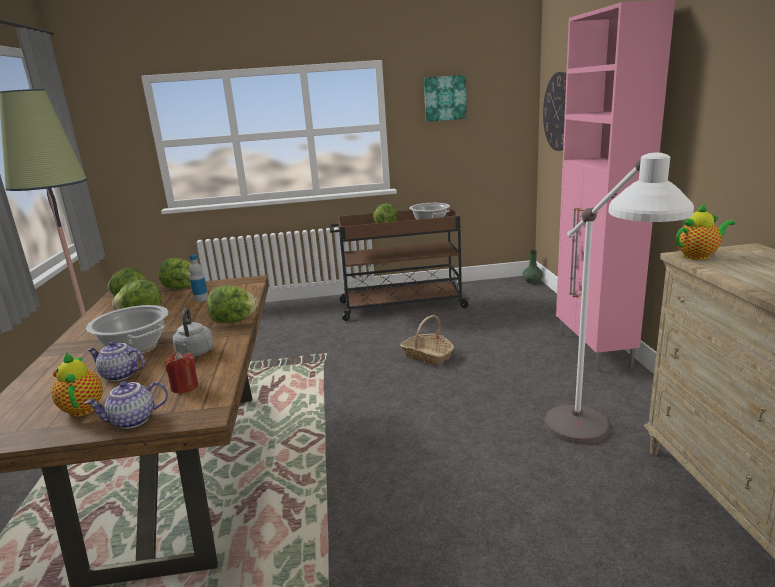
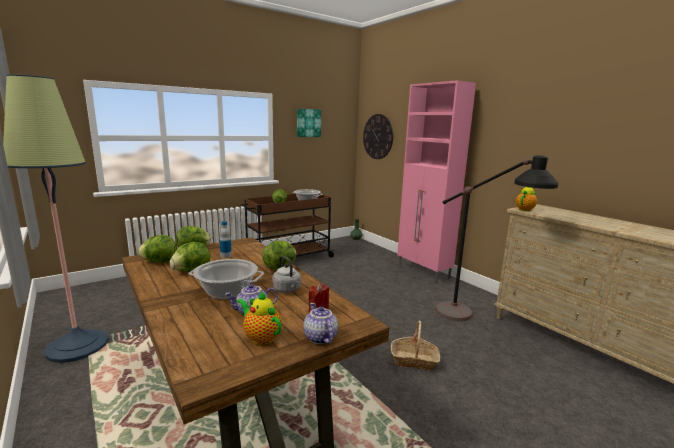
camera: 30 degrees left, 5 degrees down
(133, 421) = (319, 337): teapot -> teapot turned 120 degrees clockwise
(427, 356) = (337, 287): basket -> basket (414, 360)
(591, 452) = (473, 324): white floor lamp -> black floor lamp

